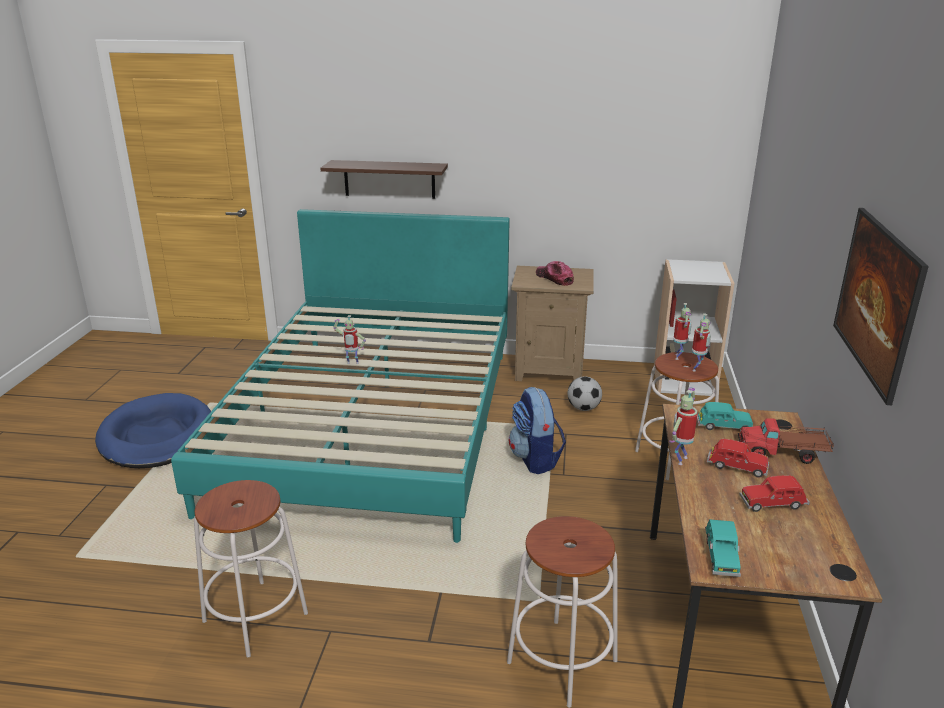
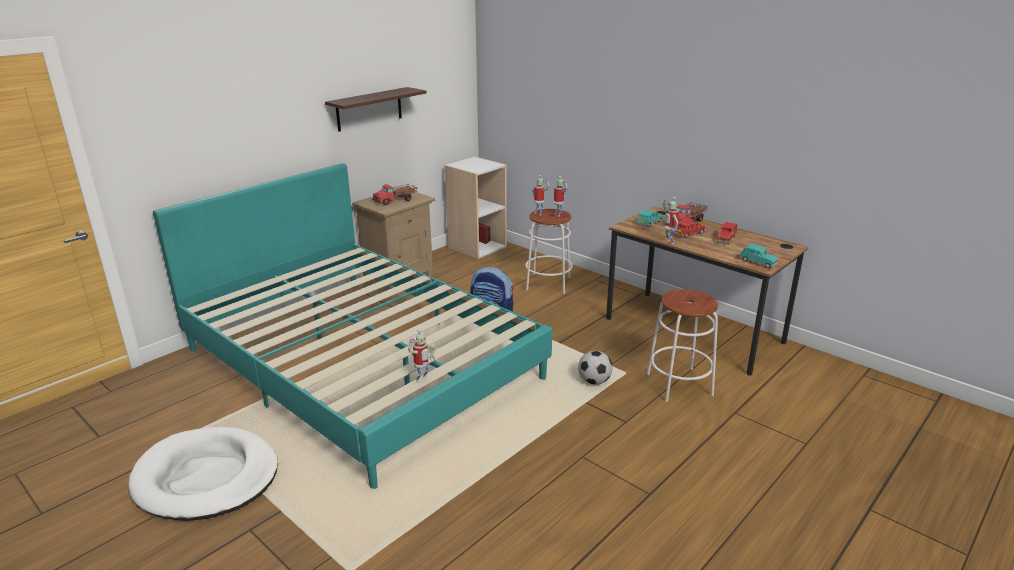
camera: 55 degrees left, 0 degrees up
(157, 436) = (207, 478): blue dog bed -> white dog bed
(255, 617) = (537, 486): white stool -> none
(352, 364) = (334, 318): toy robot -> toy robot (422, 380)
(389, 179) = (237, 155): shelf -> shelf (369, 109)
(554, 278) = (396, 200): cap -> toy truck
(583, 408) = (460, 285): football -> football (594, 381)
(869, 331) = (724, 136): picture -> none

